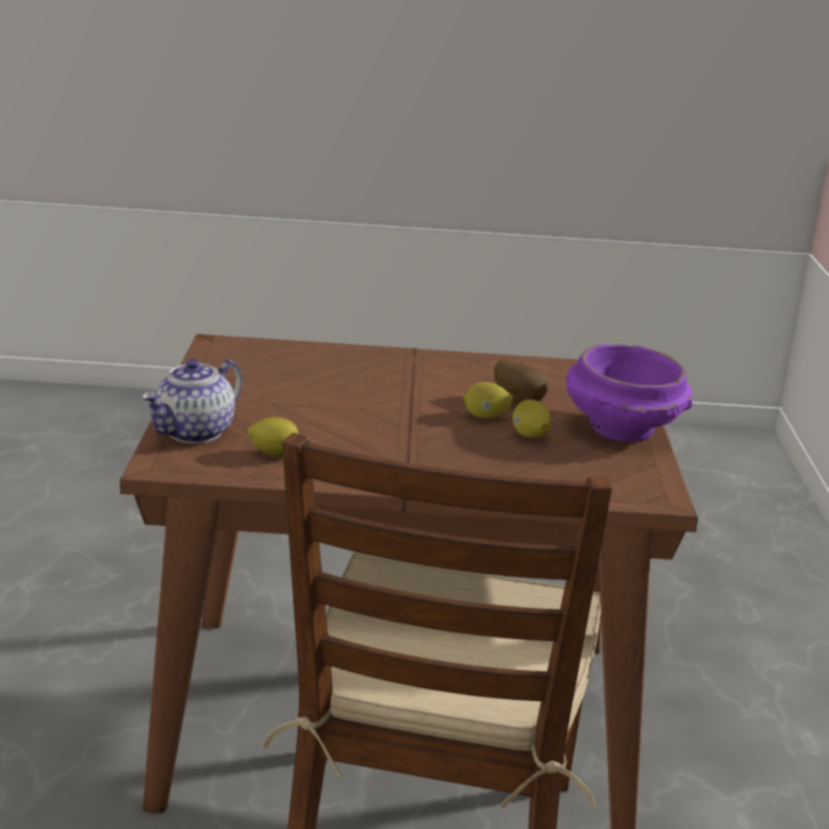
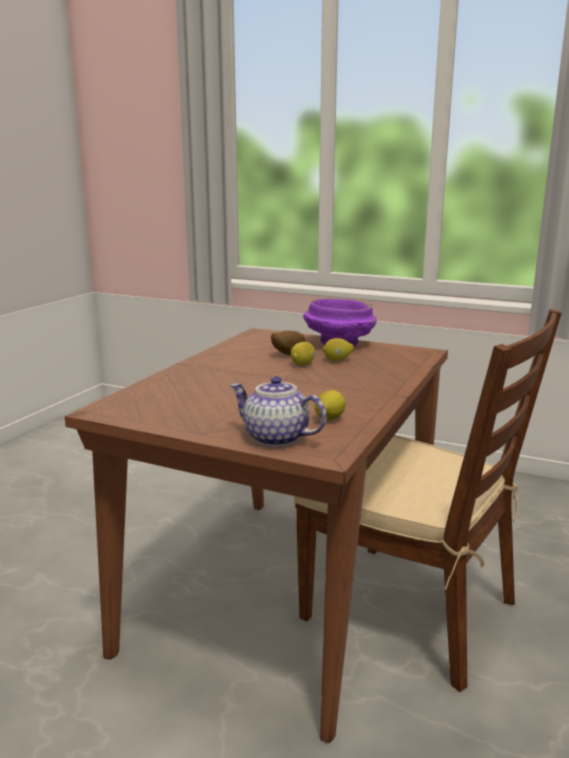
camera: 65 degrees left, 5 degrees down
(194, 433) = (275, 438): teapot -> teapot turned 150 degrees clockwise

